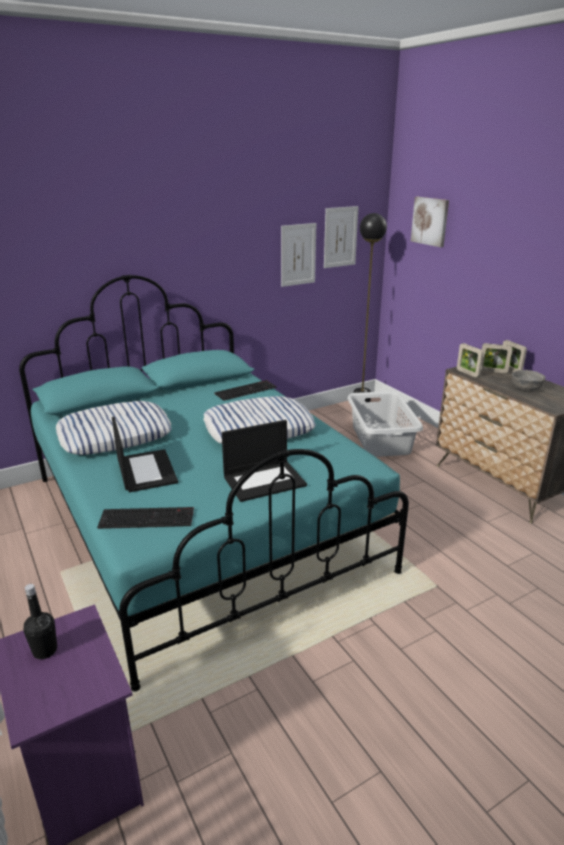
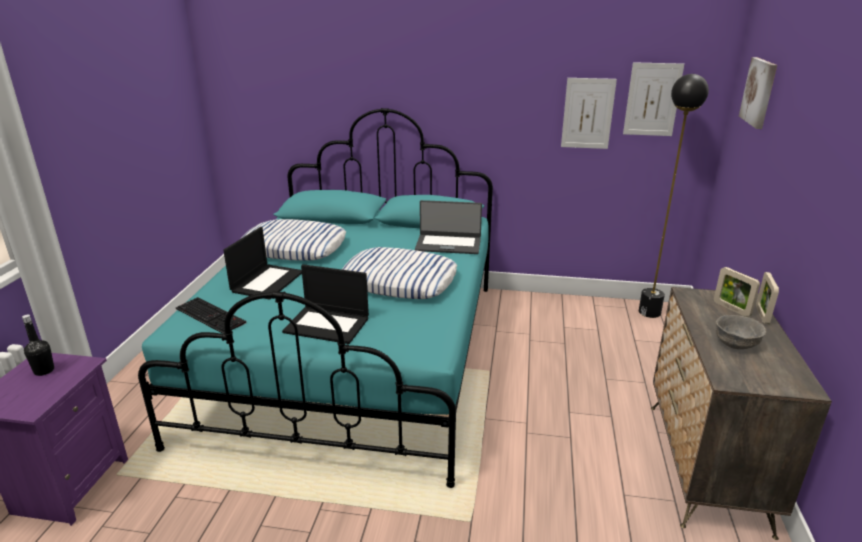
camera: 40 degrees right, 0 degrees up
(246, 390) = (448, 244): keyboard -> laptop
(381, 439) = (624, 353): grey laundry basket -> none
(467, 373) = (690, 300): picture frame -> none

